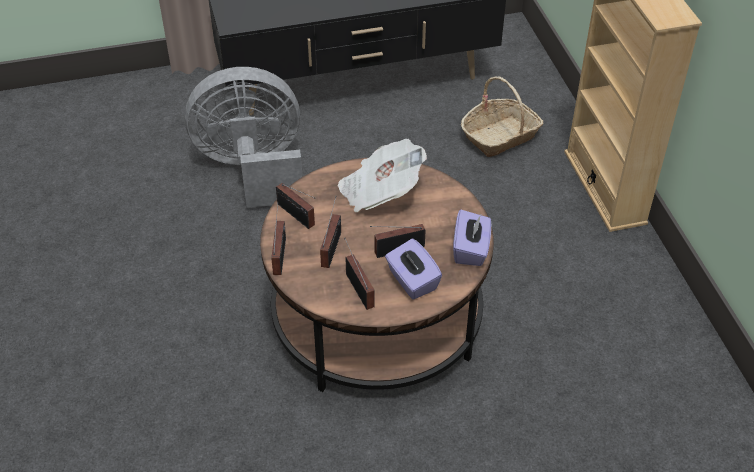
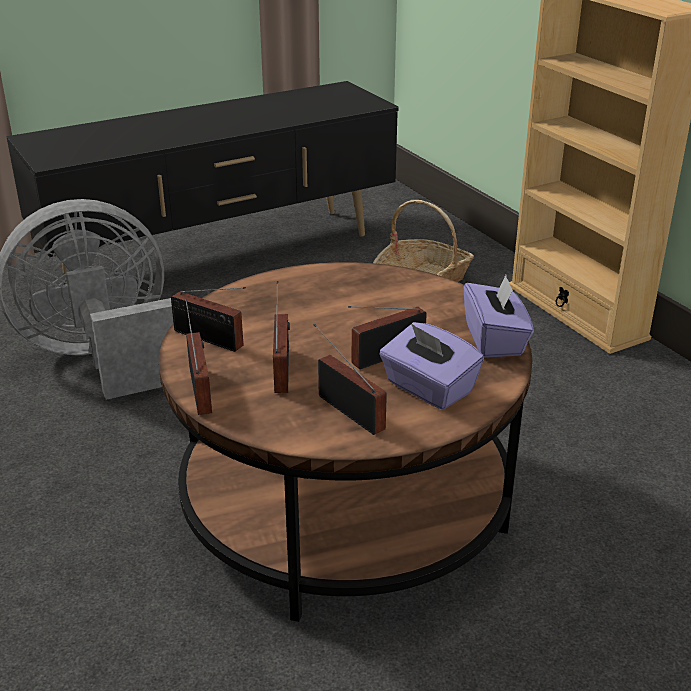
camera: 15 degrees left, 15 degrees down
(380, 191) = (327, 297): newspaper -> none

